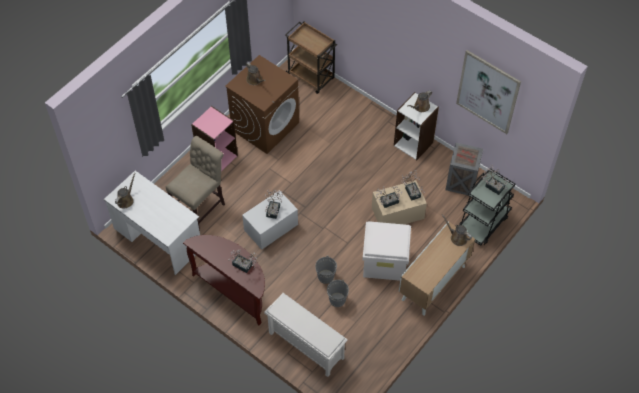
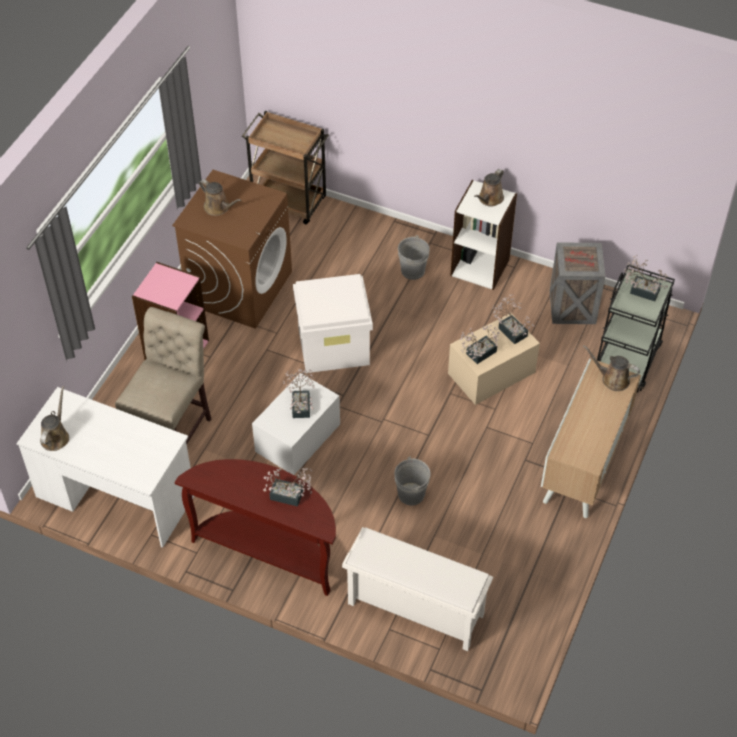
camera: 15 degrees left, 5 degrees down
(337, 299) = (442, 525): grey bucket -> grey bucket (413, 270)
(385, 262) = (498, 451): white storage box -> white storage box (334, 346)
(488, 92) = (603, 143): picture -> none

